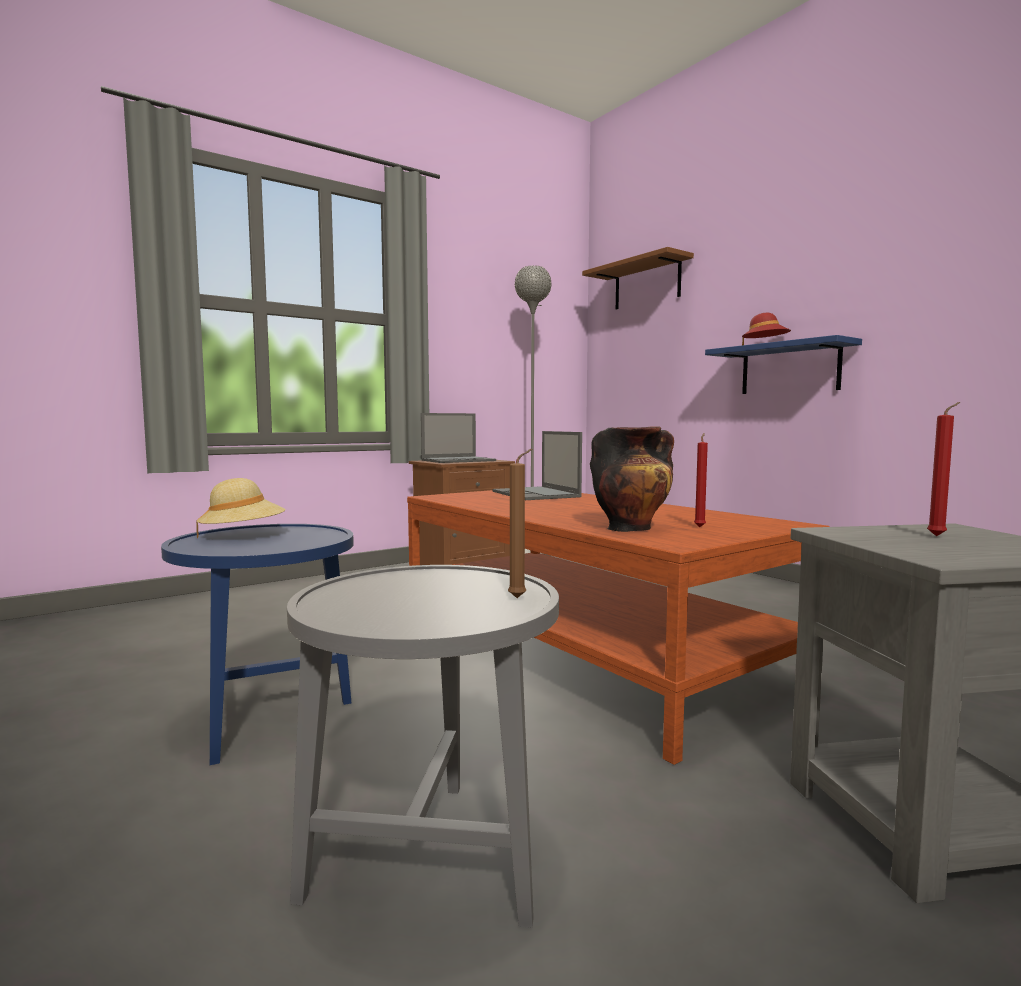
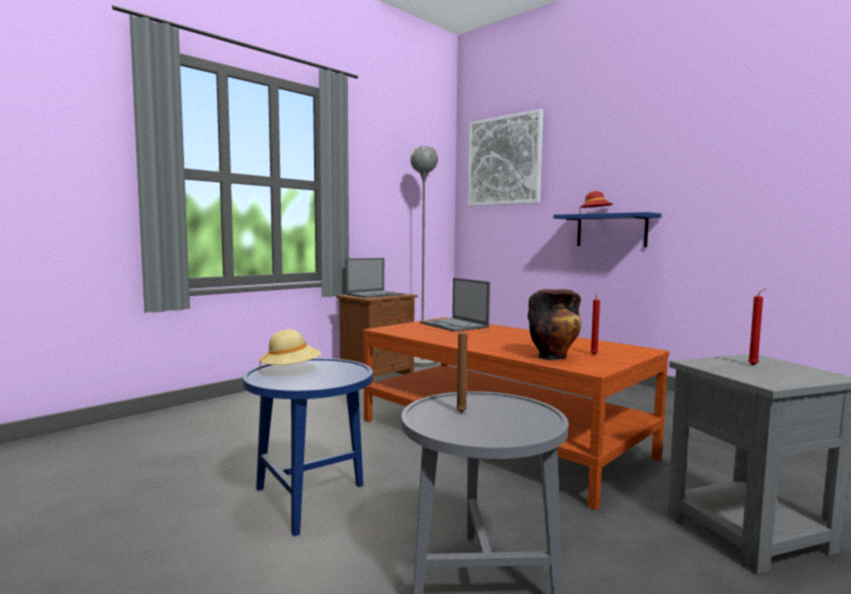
camera: 10 degrees left, 0 degrees up
(520, 598) = (539, 414): brown candle -> brown candle (463, 412)
(647, 284) = (504, 161): brown shelf -> picture

